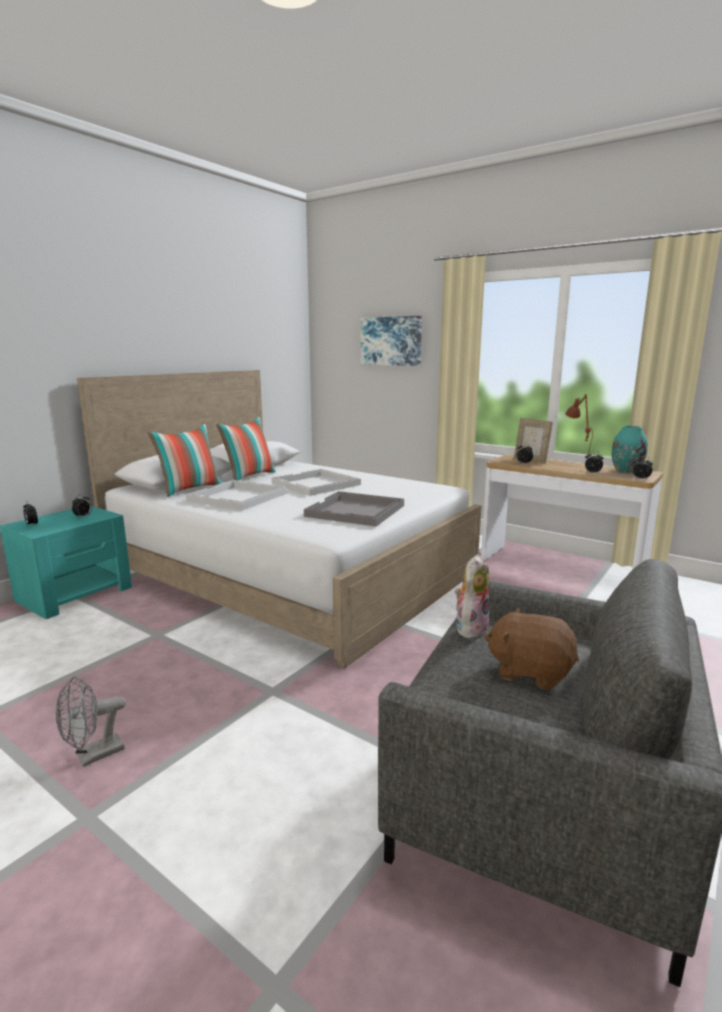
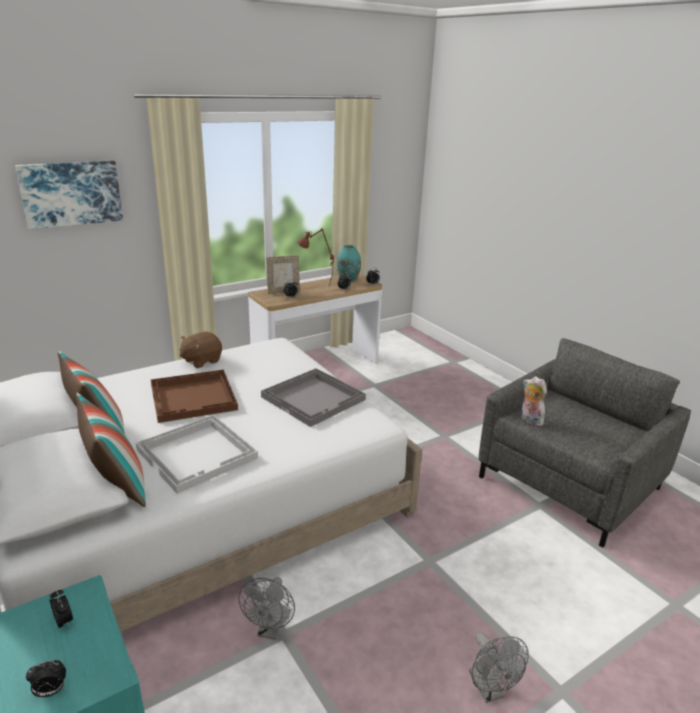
camera: 70 degrees left, 10 degrees up
(160, 628) = (270, 630): none -> grey fan
(316, 484) = (194, 397): white tray -> brown tray
(530, 671) = (583, 419): brown plush toy -> brown plush toy (201, 361)

